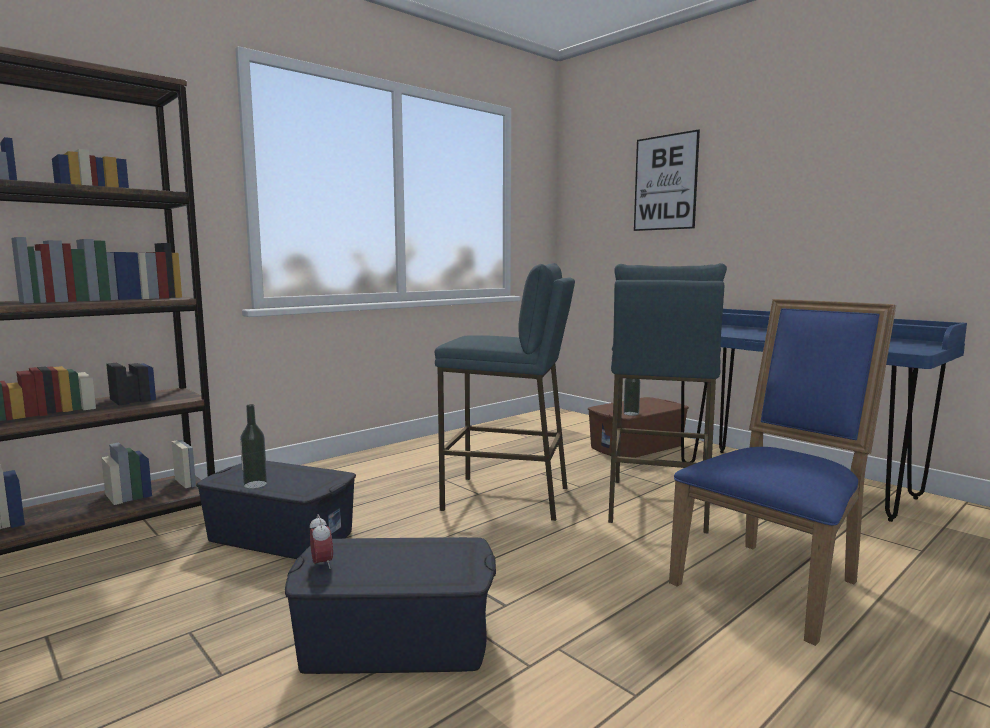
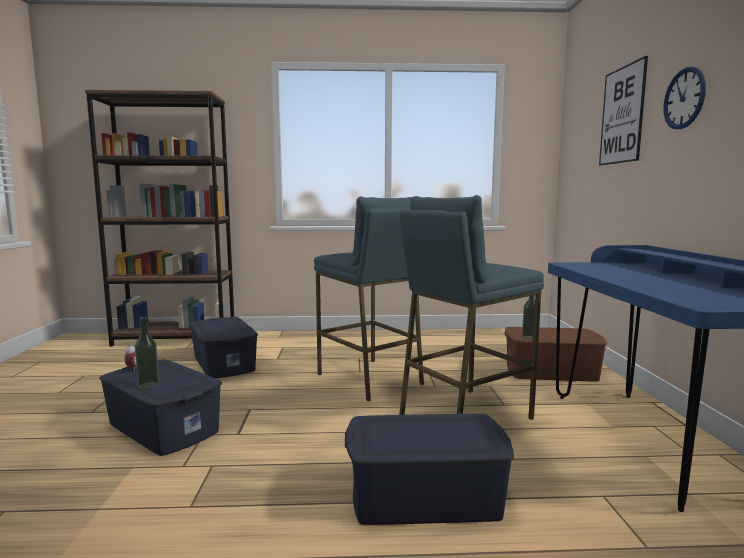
camera: 40 degrees right, 0 degrees up
(255, 484) = (206, 328): bottle -> bottle (148, 385)
(753, 176) = (684, 98): none -> wall clock
(775, 581) = (425, 498): blue chair -> blue storage box

